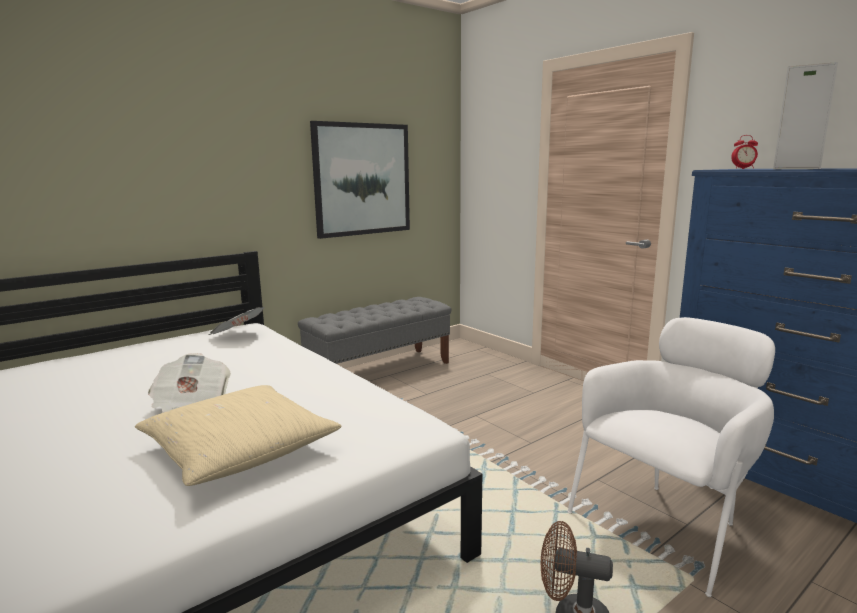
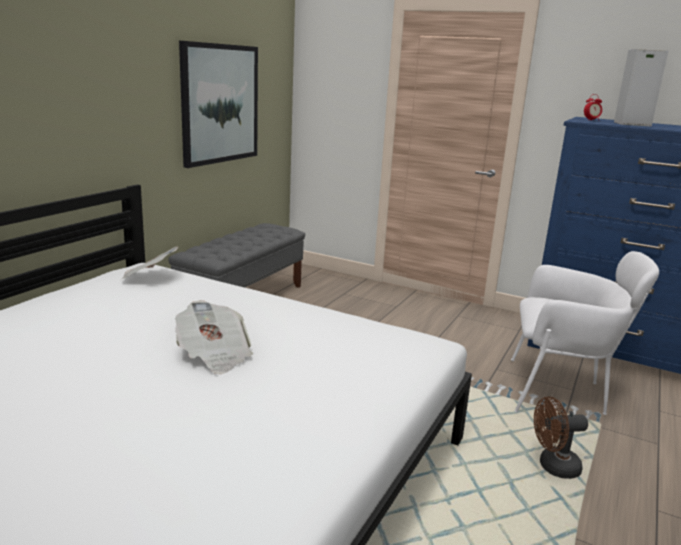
camera: 25 degrees left, 5 degrees up
(239, 450) = (312, 382): beige pillow -> none
(666, 524) = (561, 392): white armchair -> white armchair turned 75 degrees clockwise

